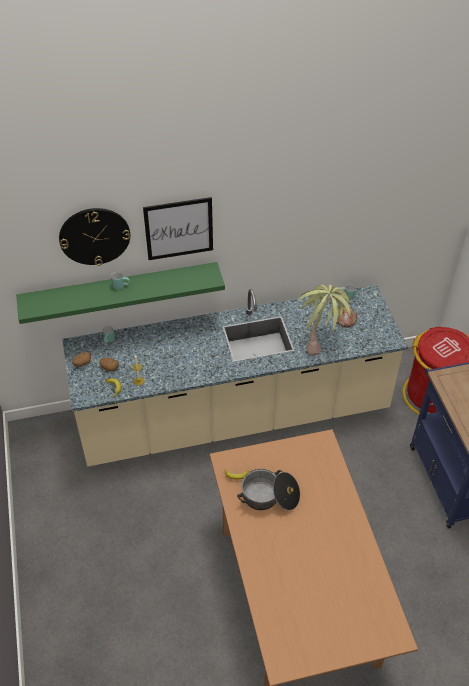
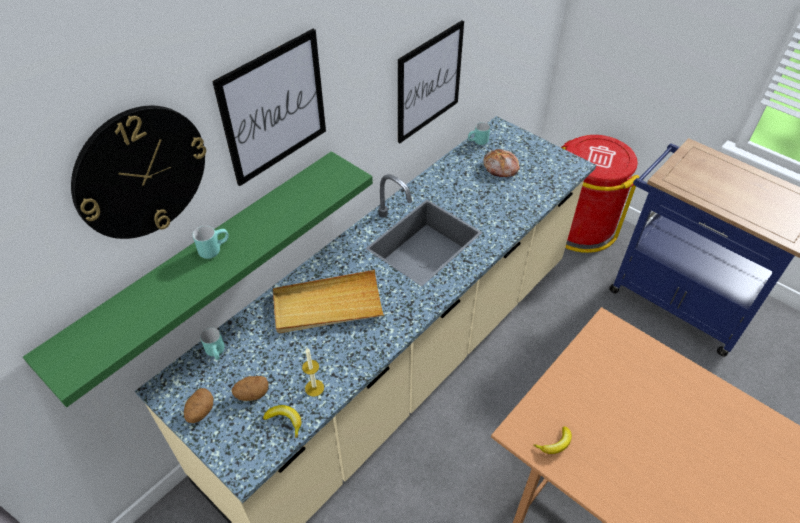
camera: 35 degrees left, 0 degrees up
(177, 346) = (327, 305): none -> beige tray
(269, 497) = (622, 446): cooking pot -> none
(306, 245) = (429, 82): none -> picture
(321, 341) = (502, 206): potted plant -> none

